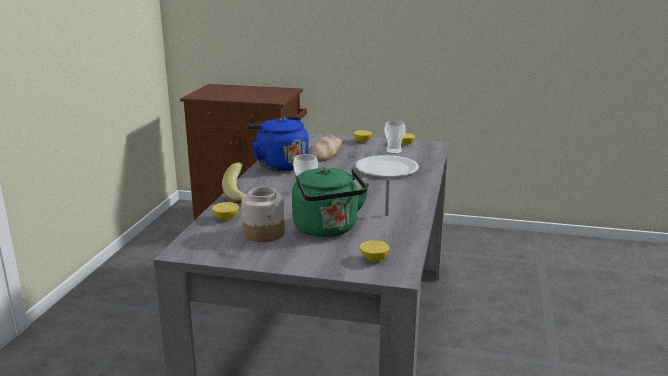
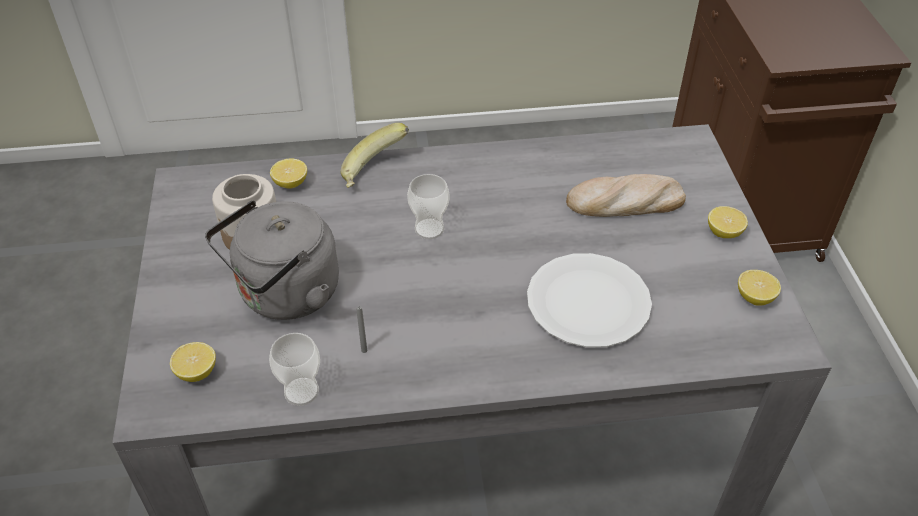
camera: 70 degrees right, 25 degrees up
(280, 165) = (524, 168): blue kettle -> none
(327, 229) = (285, 295): green kettle -> grey kettle
(394, 151) = (694, 291): cup -> cup (301, 391)

